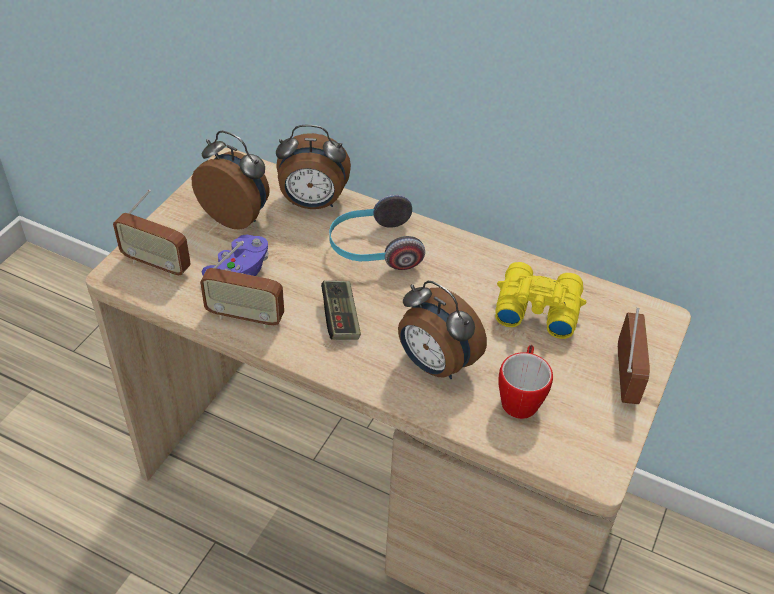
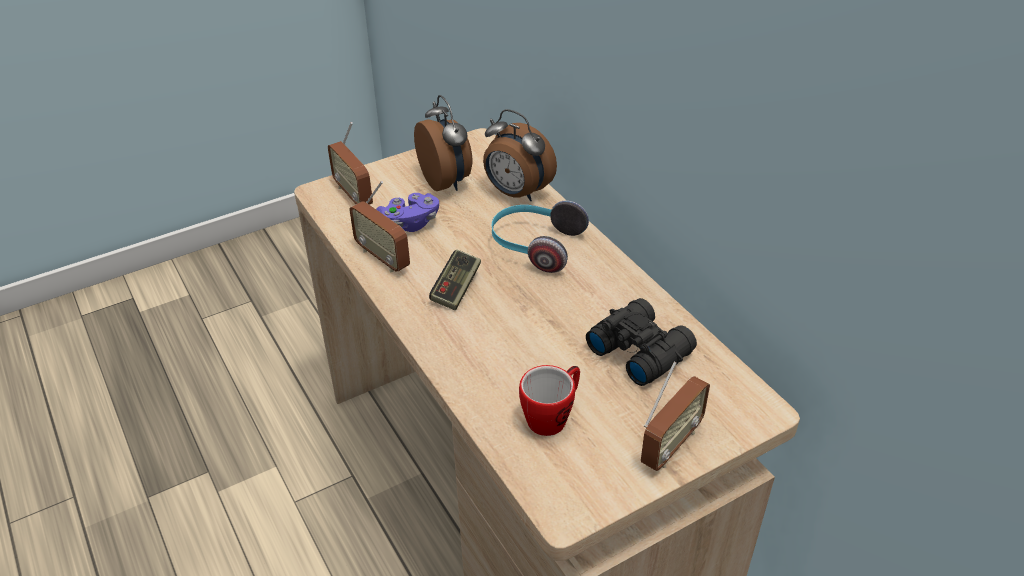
camera: 35 degrees right, 5 degrees down
(434, 365) = (501, 357): alarm clock -> none
(536, 307) = (639, 349): yellow binoculars -> black binoculars

